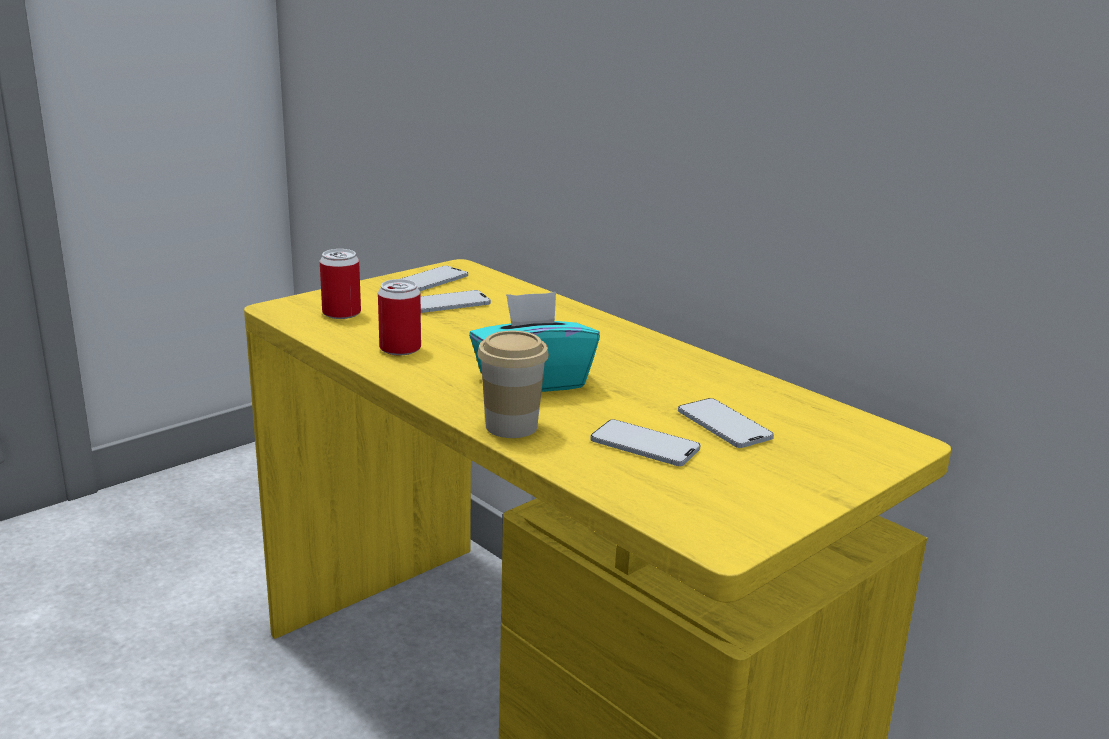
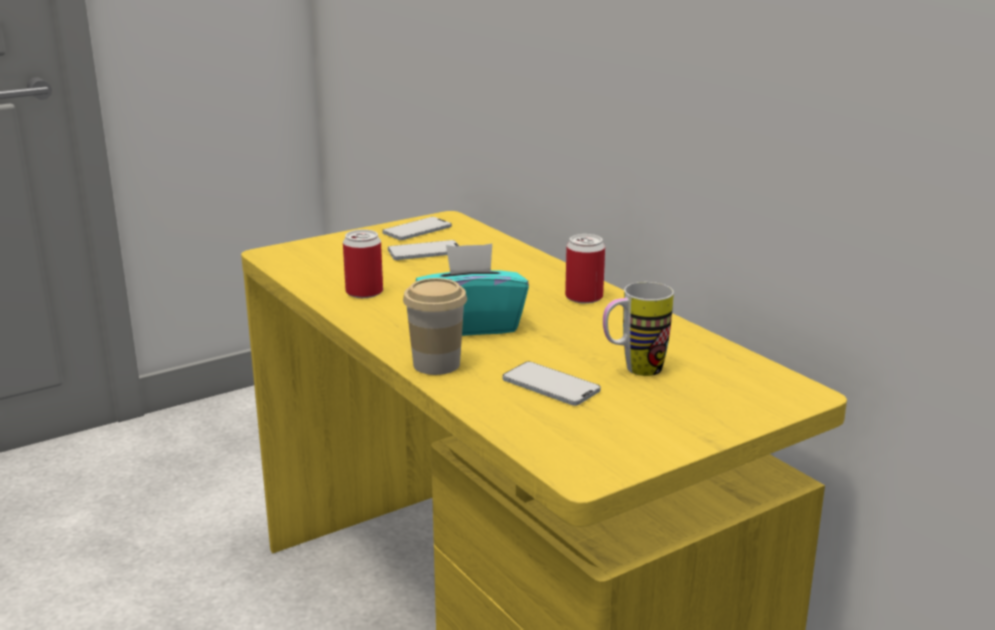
camera: 10 degrees right, 0 degrees up
(341, 313) = (324, 259): can -> can (584, 297)
(724, 425) = (633, 370): phone -> mug

